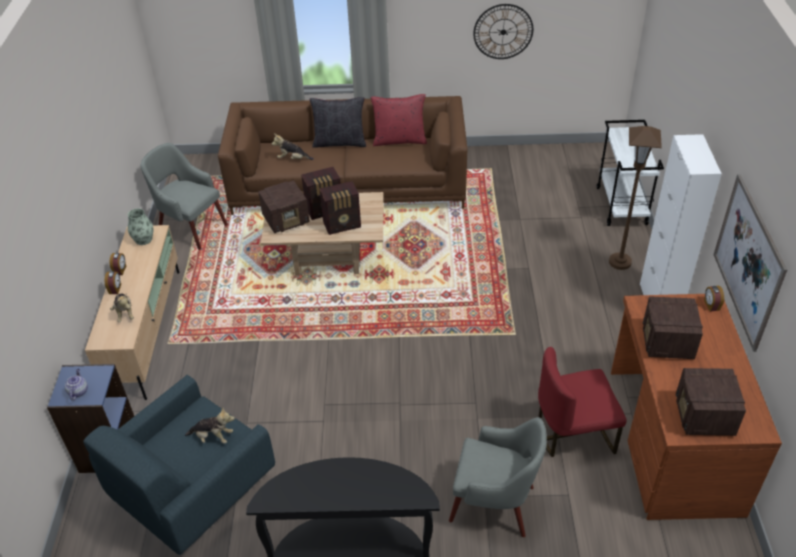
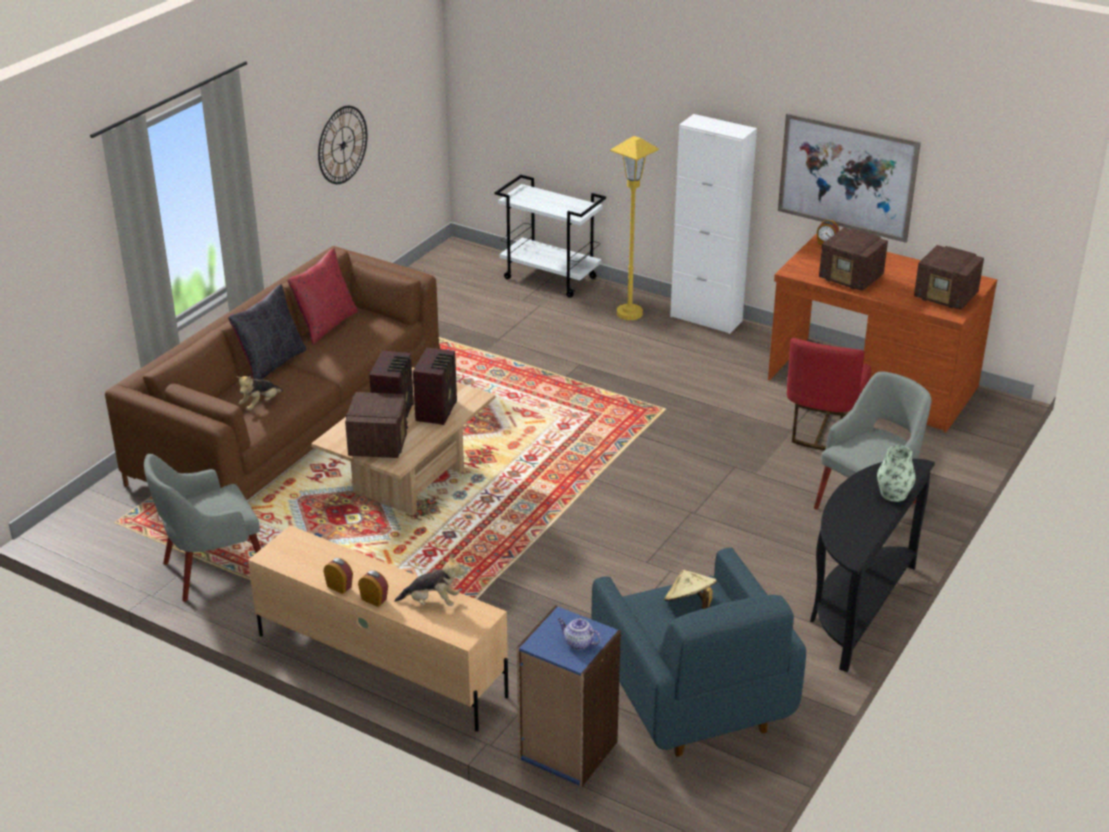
camera: 60 degrees left, 10 degrees down
(143, 239) = (296, 552): vase -> vase (893, 494)
(213, 437) = (689, 603): plush toy -> beige hat
(619, 262) = (629, 313): brown floor lamp -> yellow floor lamp

